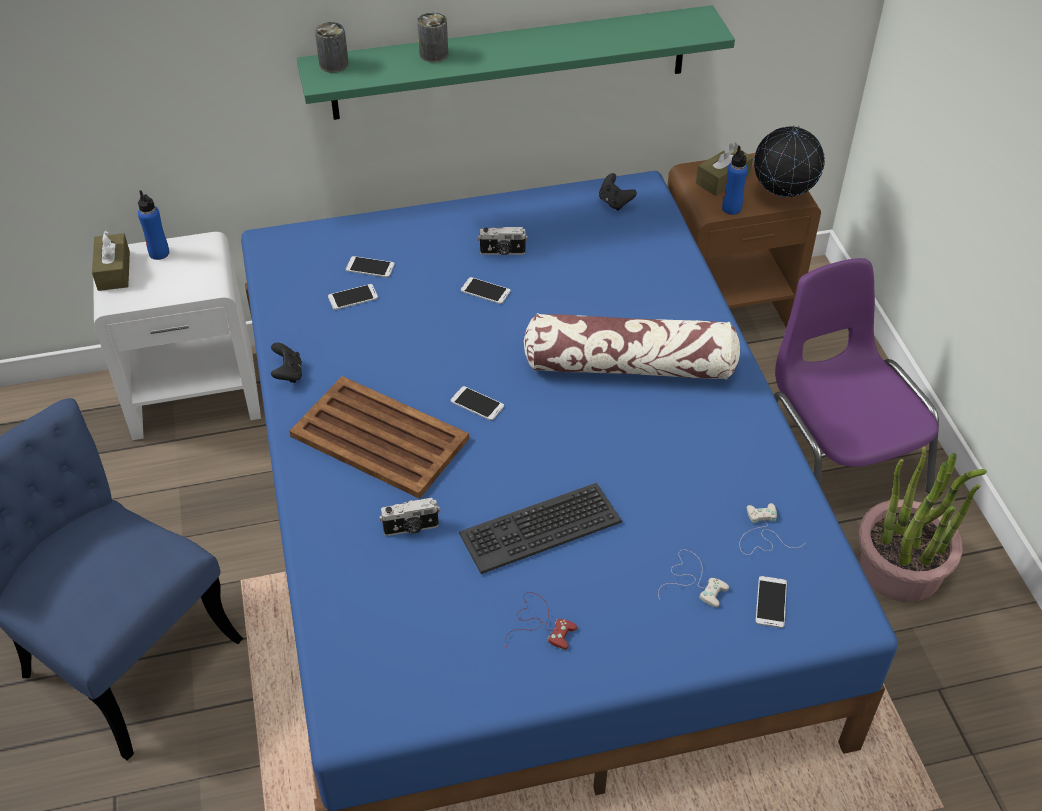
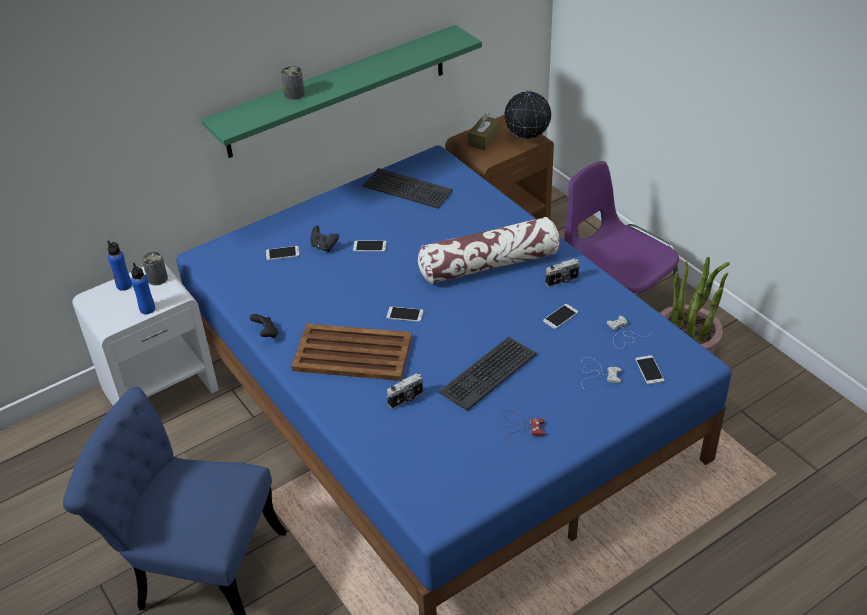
camera: 20 degrees left, 5 degrees down
(114, 271) = (97, 306): brown tissue box -> none
(333, 64) = (230, 116): can -> can (157, 278)
(353, 297) = (282, 275): phone -> phone (560, 317)
(502, 252) = (367, 220): camera -> camera (562, 281)
(579, 223) = (407, 189): none -> keyboard
(615, 202) = (423, 170): black game controller -> black game controller (324, 246)
(731, 208) = (499, 155): blue bottle -> blue bottle (147, 309)

